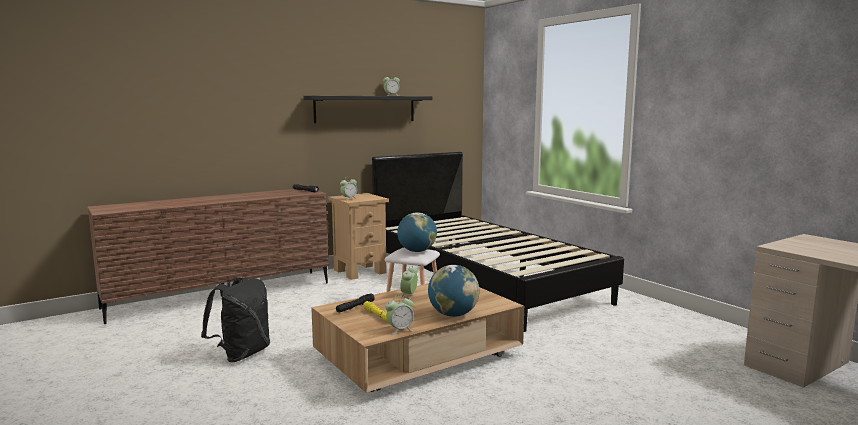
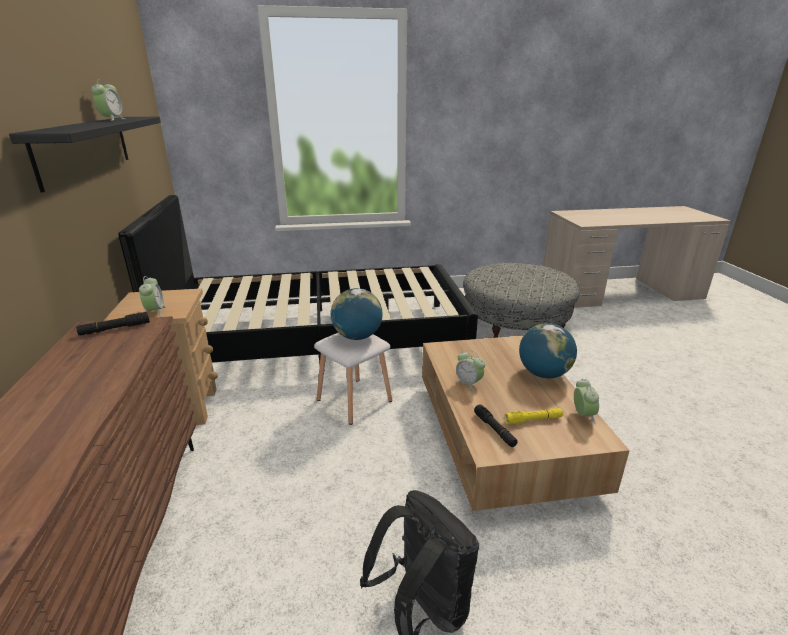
camera: 65 degrees left, 15 degrees up
(634, 341) = (514, 325): none -> grey ottoman

